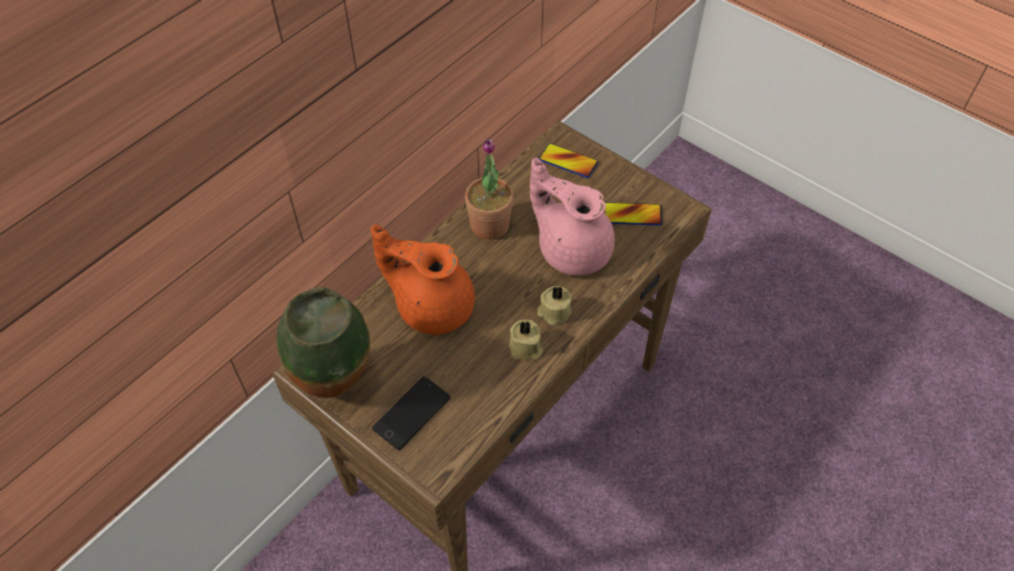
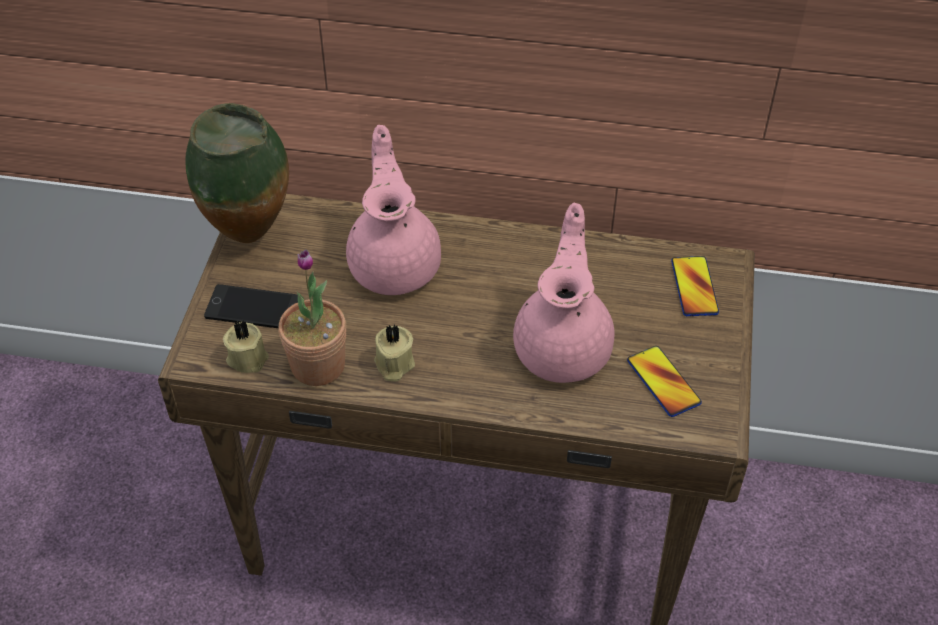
camera: 60 degrees right, 5 degrees down
(432, 305) = (395, 263): orange teapot -> pink teapot
(489, 225) = (539, 260): potted plant -> potted plant (318, 365)
(553, 312) = (460, 368): beige candle -> beige candle (247, 357)

